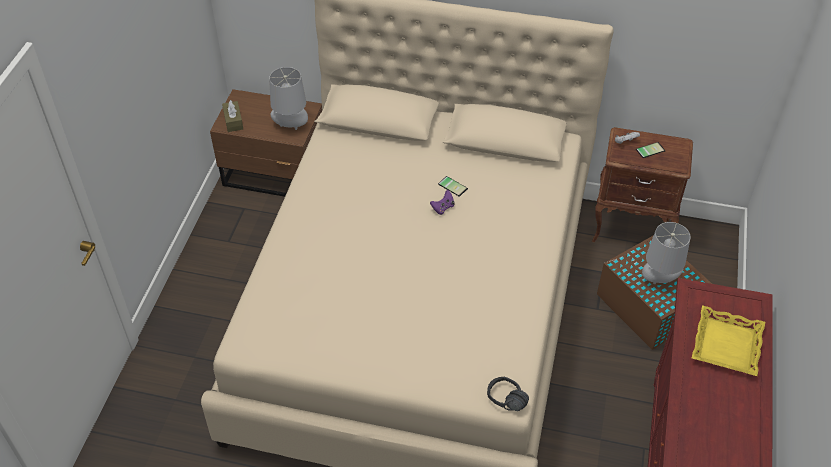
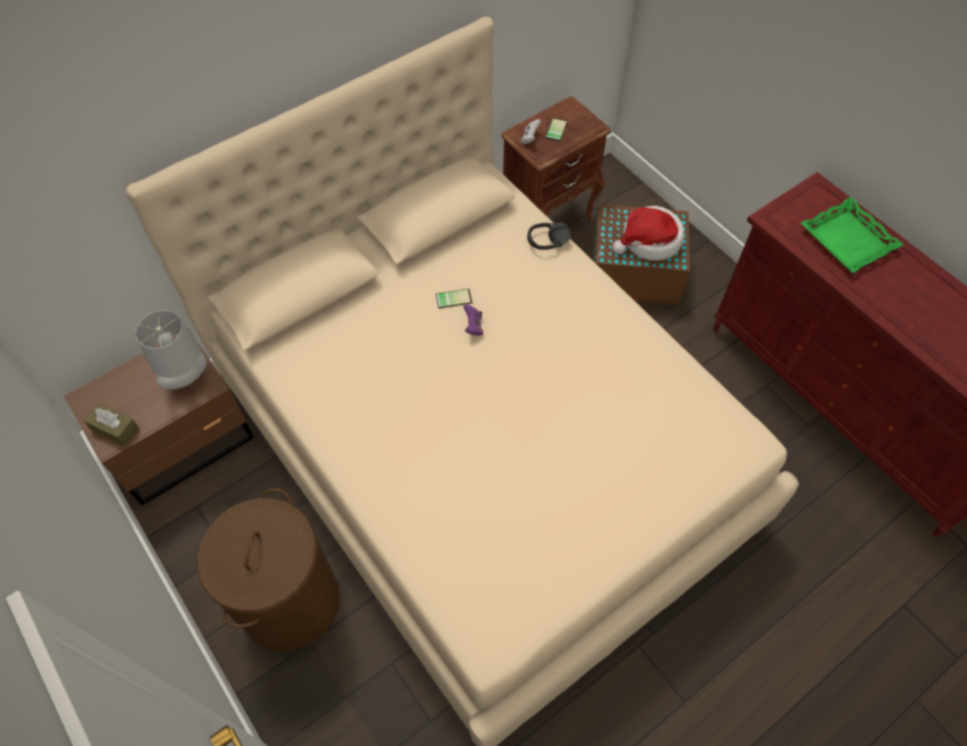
camera: 50 degrees left, 10 degrees up
(227, 290) = (290, 600): none -> brown laundry basket
(503, 403) = (754, 451): black headphones -> black headphones (550, 246)
(659, 280) = (649, 241): grey table lamp -> hat
(726, 344) = (847, 240): yellow tray -> green tray

